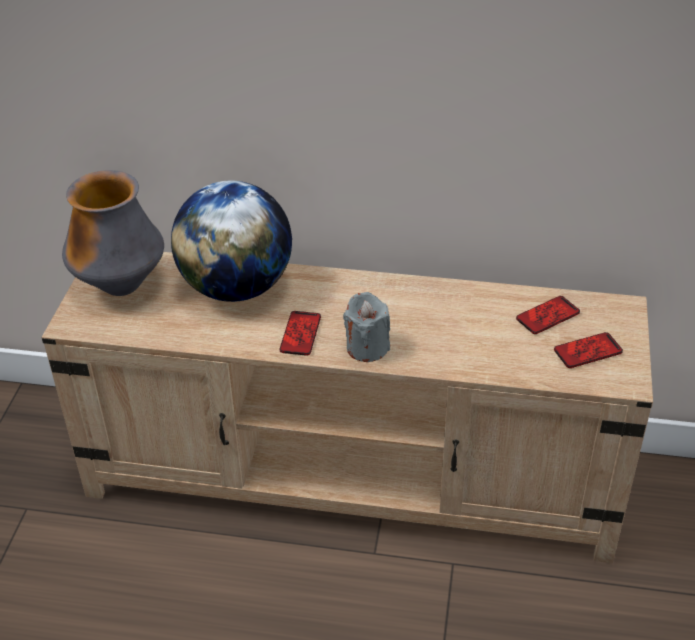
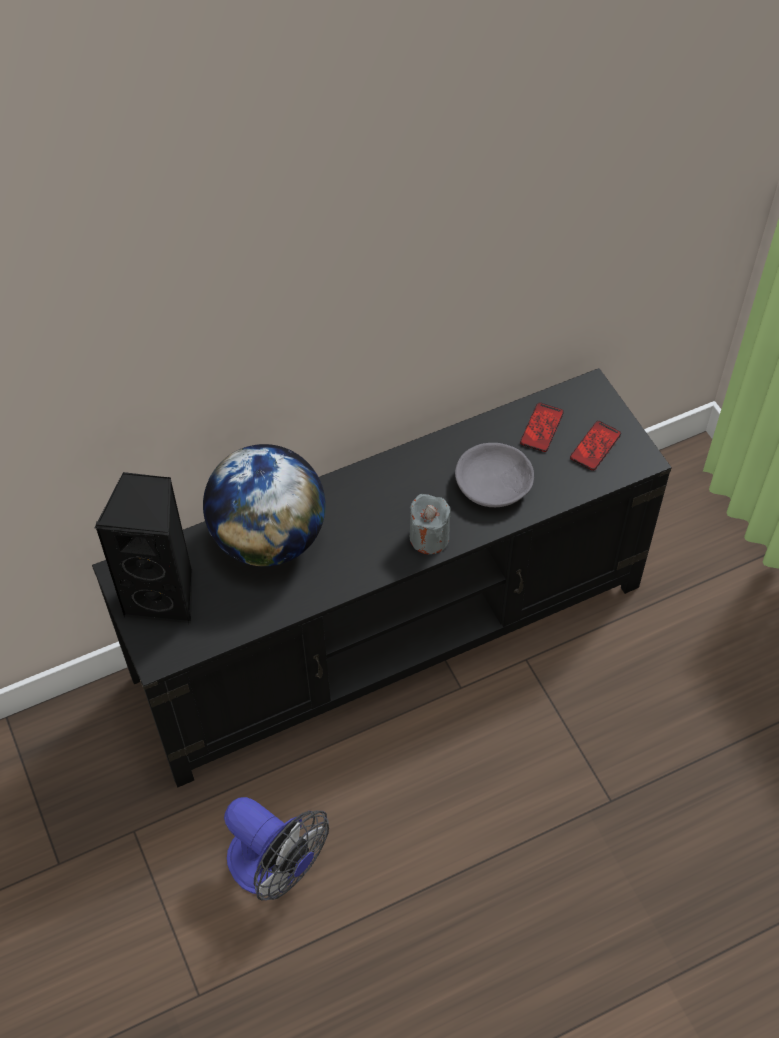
camera: 35 degrees left, 15 degrees up
(99, 601) = (276, 867): none -> fan
(121, 286) = (164, 594): vase -> black speaker
(300, 334) = (364, 555): phone -> none
(353, 477) = (391, 631): beige tv stand -> black tv stand
(464, 337) = (494, 484): none -> grey bowl

